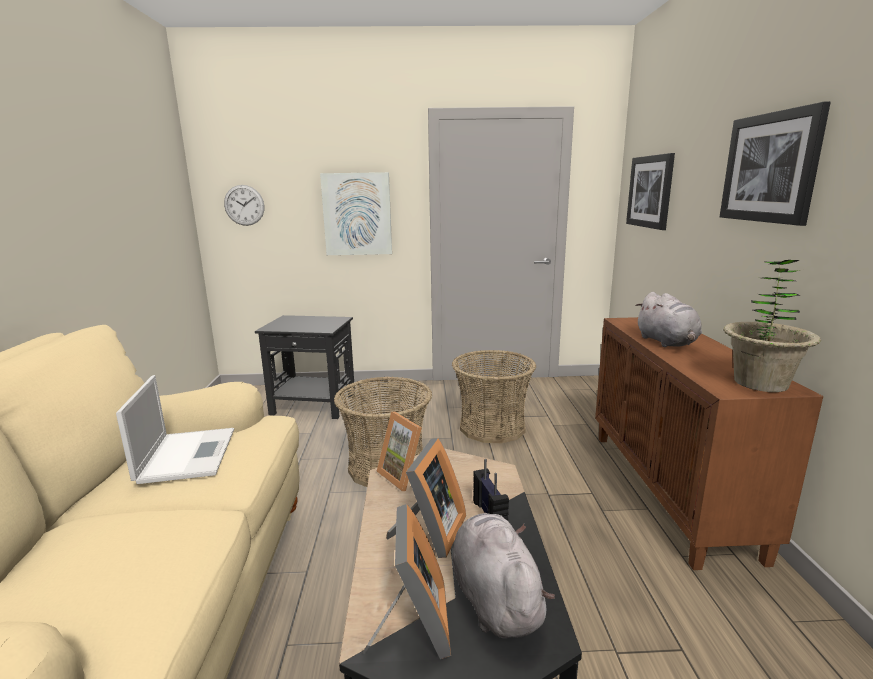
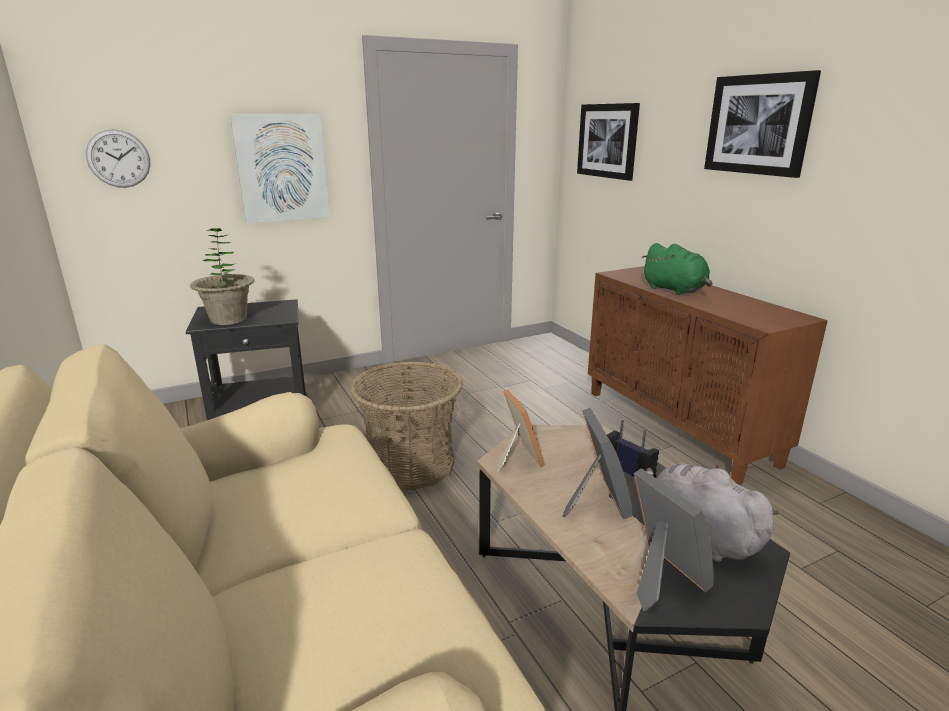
camera: 25 degrees left, 5 degrees up
(187, 454) = (295, 487): laptop -> none
(404, 475) = (517, 457): picture frame -> picture frame turned 135 degrees counterclockwise
(492, 427) = (486, 401): basket -> none
(667, 342) = (675, 290): grey plush toy -> green plush toy
(760, 383) = (780, 316): potted plant -> potted plant (228, 319)

